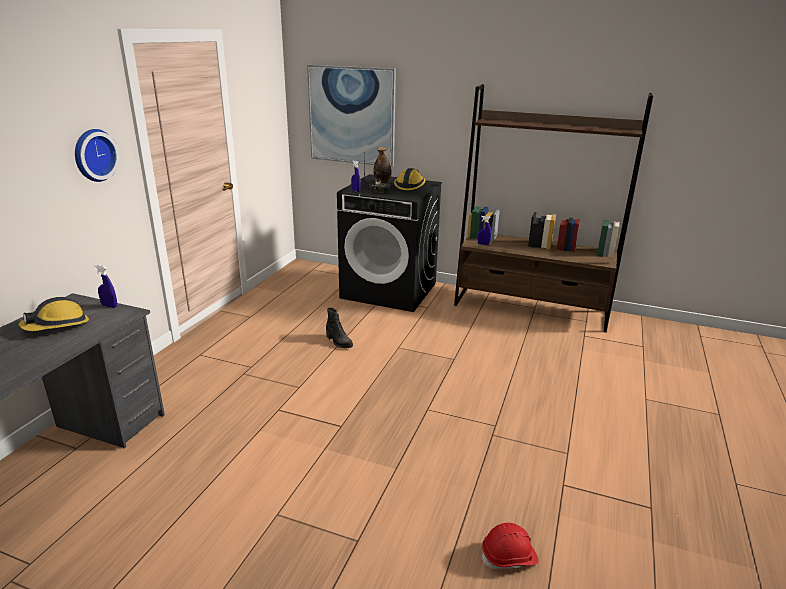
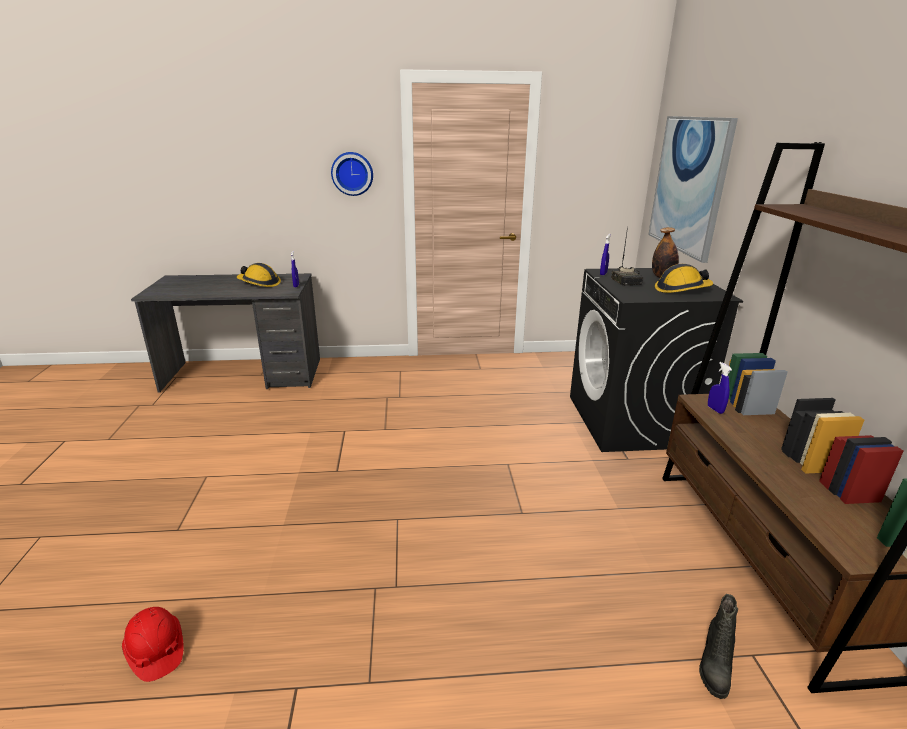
camera: 65 degrees right, 0 degrees up
(338, 342) = (481, 424): black boot -> black boot (714, 666)

